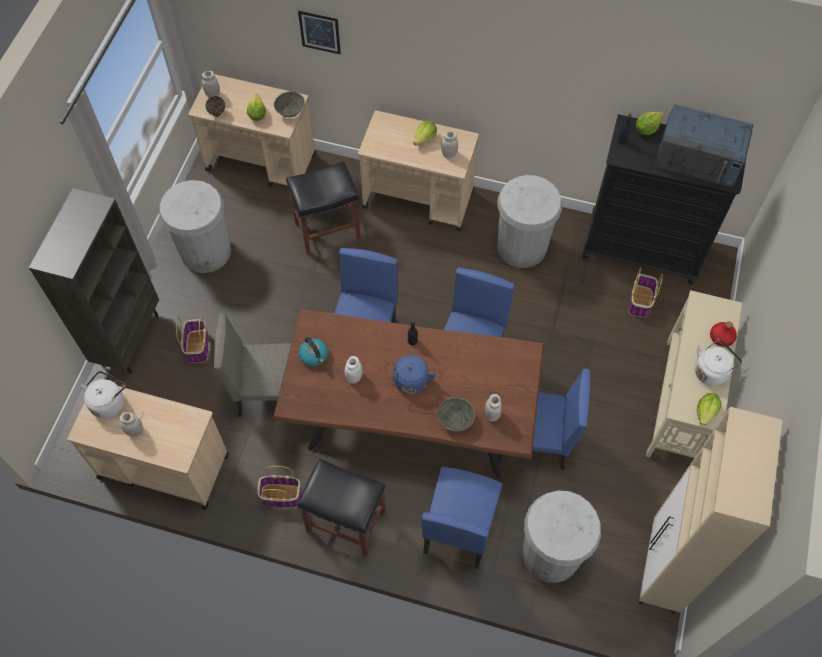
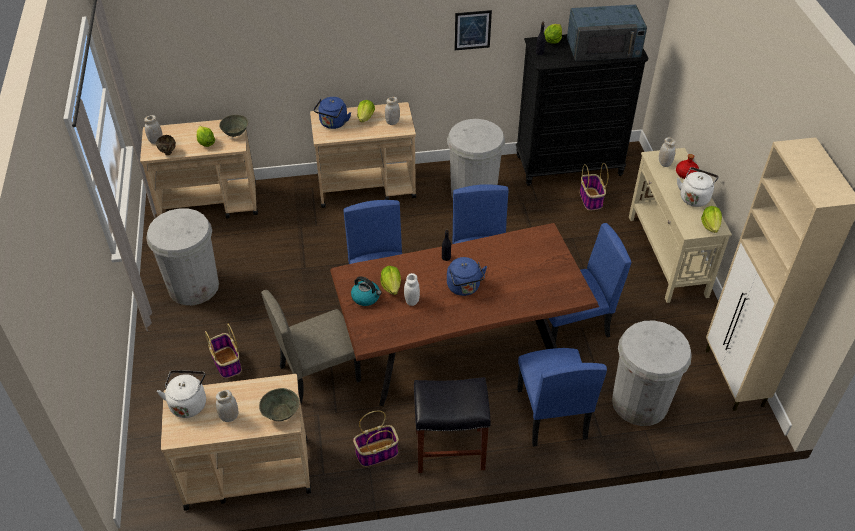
camera: 25 degrees left, 15 degrees down
(129, 339) = (154, 381): brown bookcase -> none
(319, 32) = (250, 44): picture -> picture (472, 30)
(328, 229) = (299, 233): black stool -> none
(344, 353) = (391, 286): none -> lettuce
(389, 135) = (333, 123): none -> blue kettle
(455, 420) = (519, 300): grey bowl -> grey bowl (280, 413)
(492, 415) = (547, 286): white jar -> white jar (664, 163)

